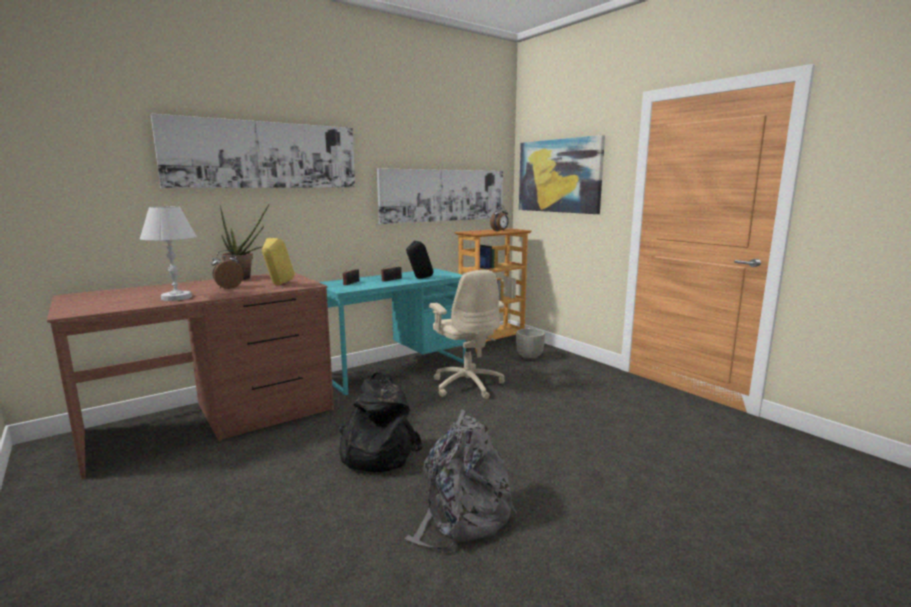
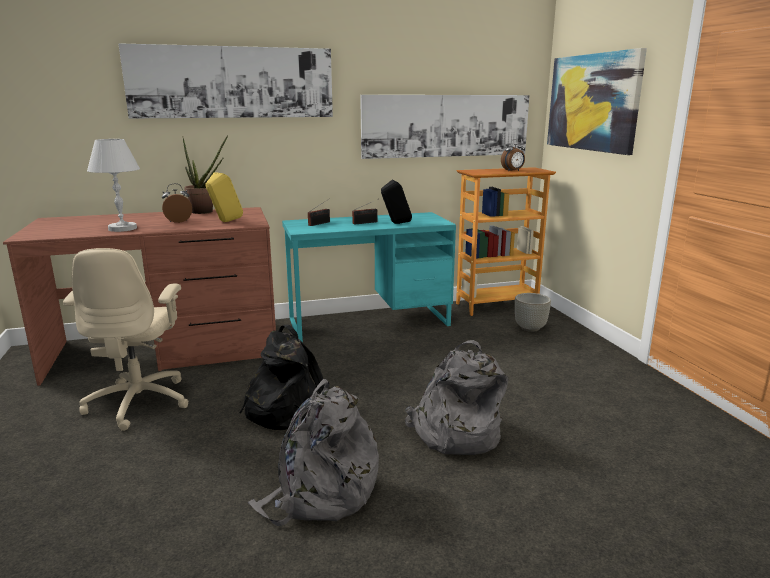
camera: 20 degrees right, 5 degrees up
(467, 385) = (432, 351): beige office chair -> beige office chair (140, 402)
(533, 445) = (455, 433): none -> grey backpack

